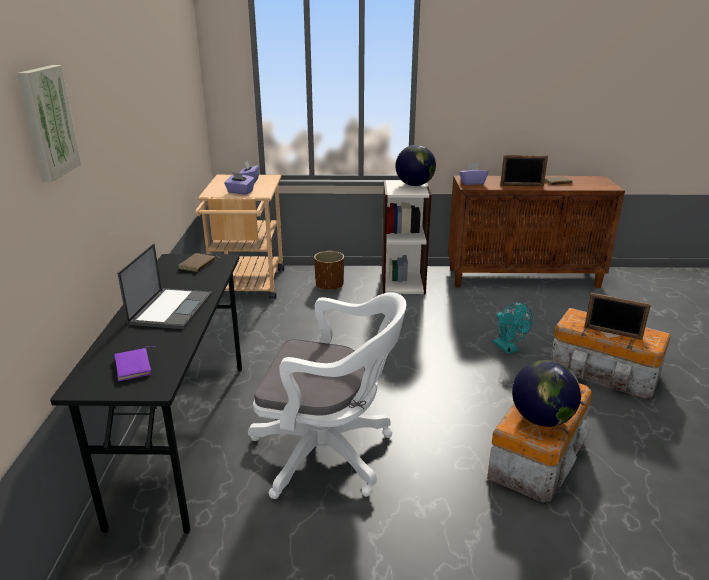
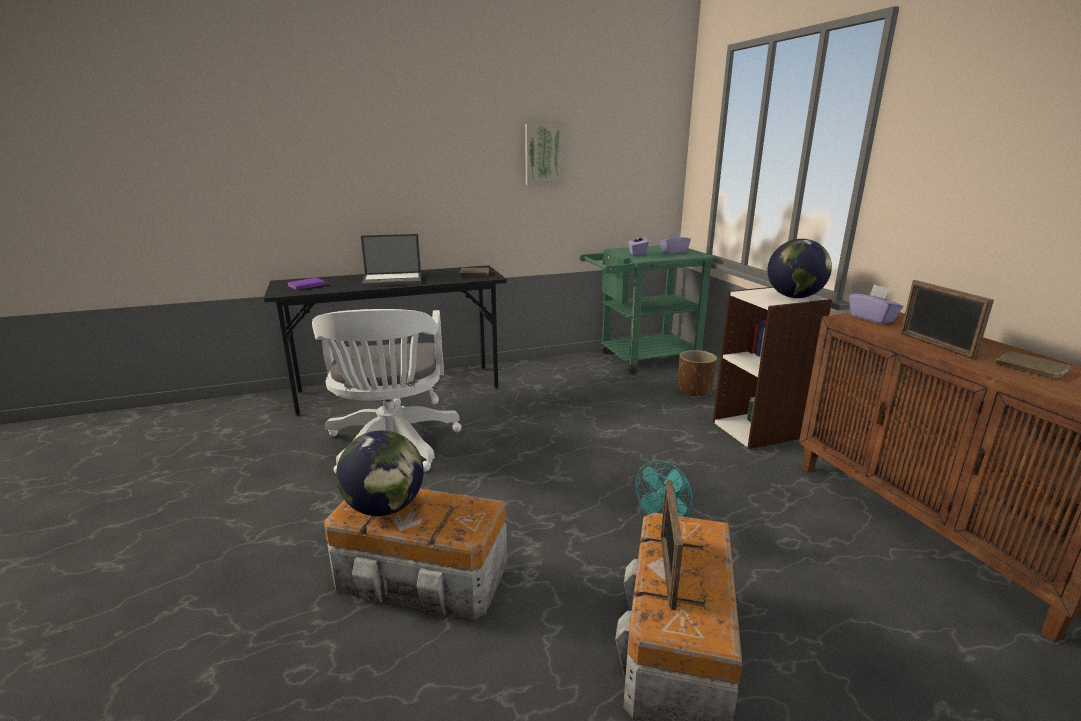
camera: 70 degrees right, 5 degrees down
(46, 122) = (336, 122): picture -> picture (543, 154)
(247, 287) = (640, 359): beige cart -> green cart

